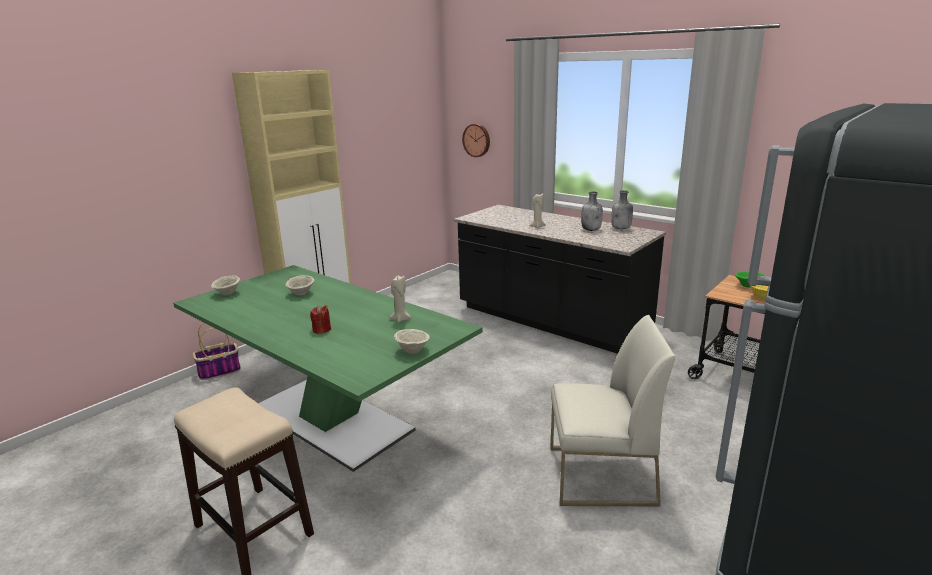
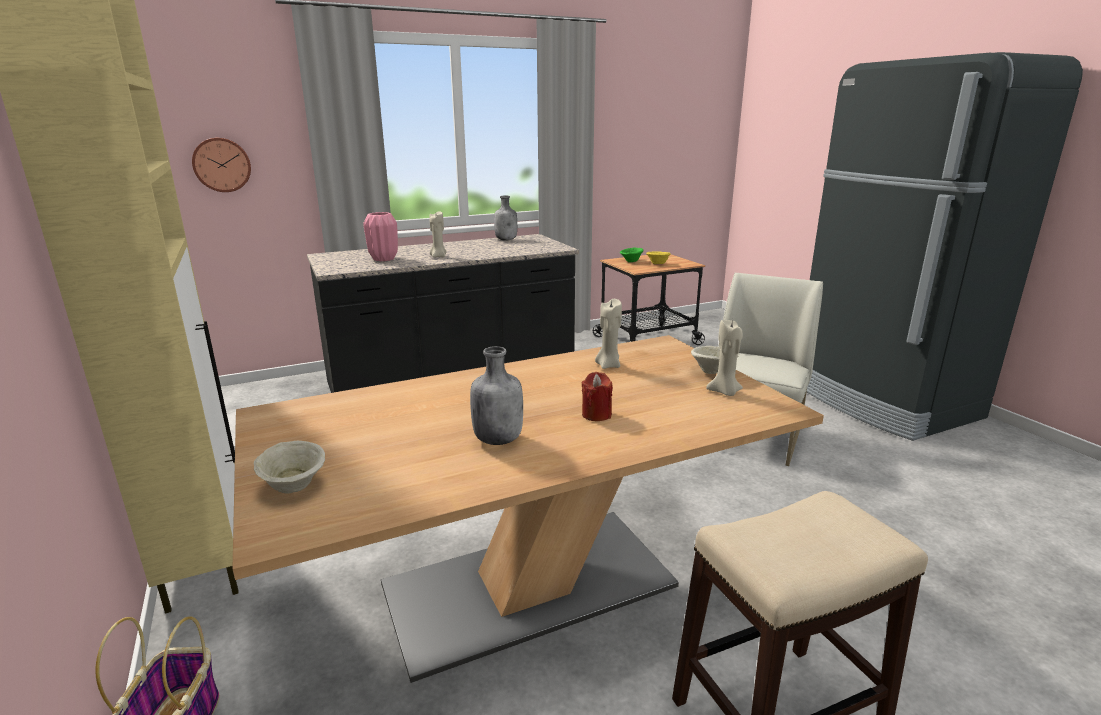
camera: 65 degrees left, 0 degrees up
(302, 293) = (414, 414): beige bowl -> none
(331, 420) = (529, 587): green dining table -> beige dining table
(378, 359) = (725, 392): none -> beige candle
(510, 219) = (384, 259): none -> pink vase
(591, 230) = (491, 246): grey bottle -> grey bottle (498, 439)

